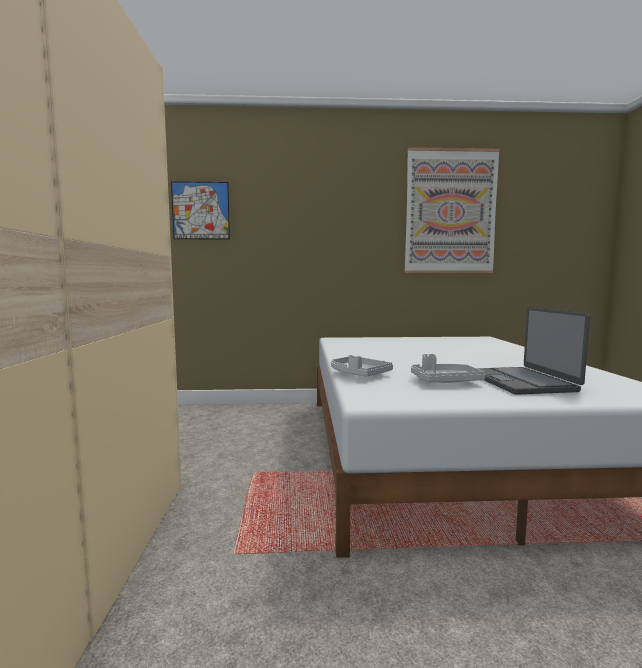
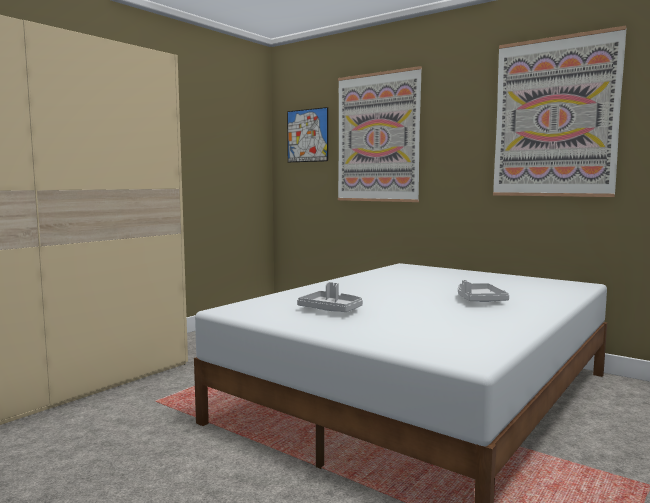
camera: 40 degrees right, 0 degrees up
(290, 218) = (377, 138): none -> picture
(359, 374) = (294, 294): grey tray -> grey tray (479, 300)
(521, 382) = (391, 322): laptop -> none

